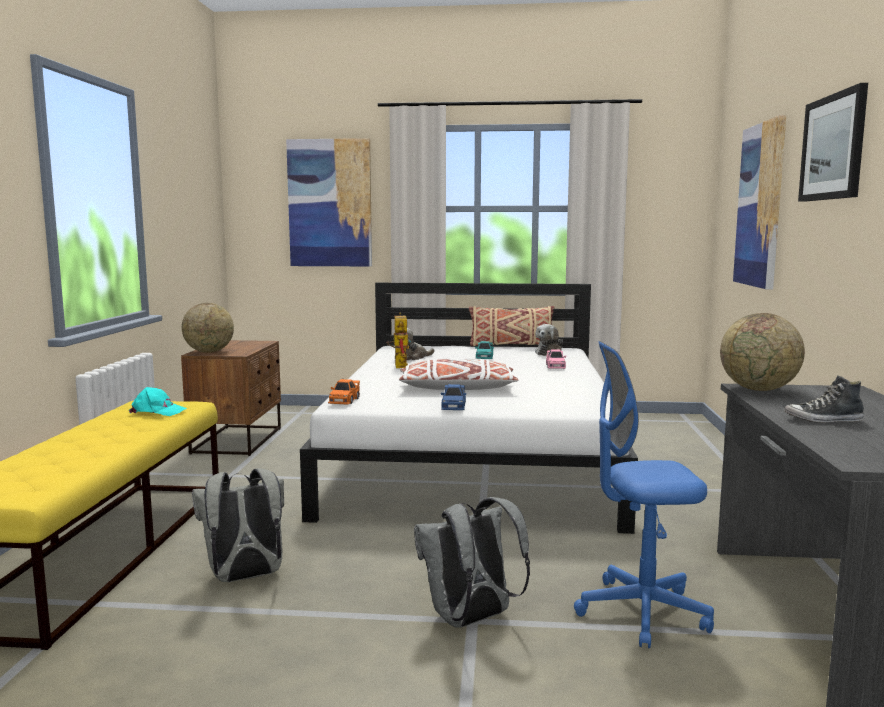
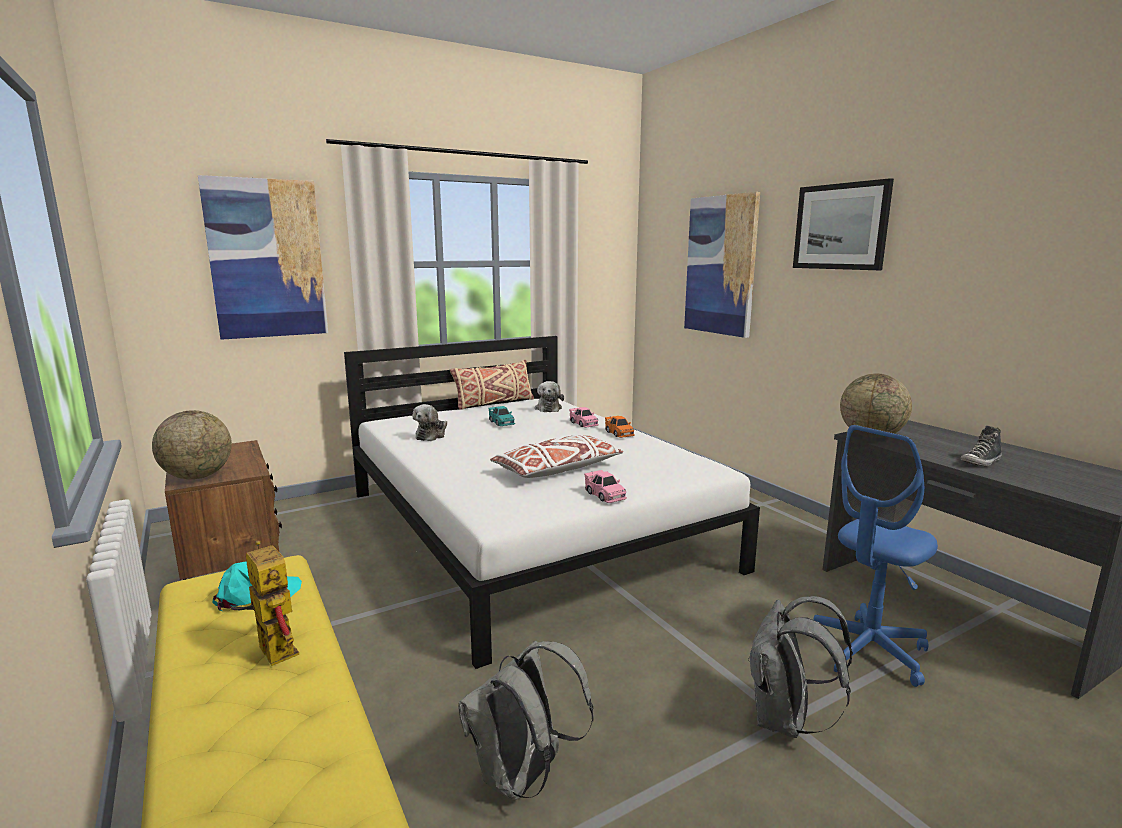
camera: 35 degrees left, 5 degrees up
(344, 401) = (488, 514): orange toy car -> orange toy car (619, 433)
(399, 365) = (441, 449): toy robot -> toy robot (270, 648)
(453, 406) = (605, 495): blue toy car -> pink toy car

